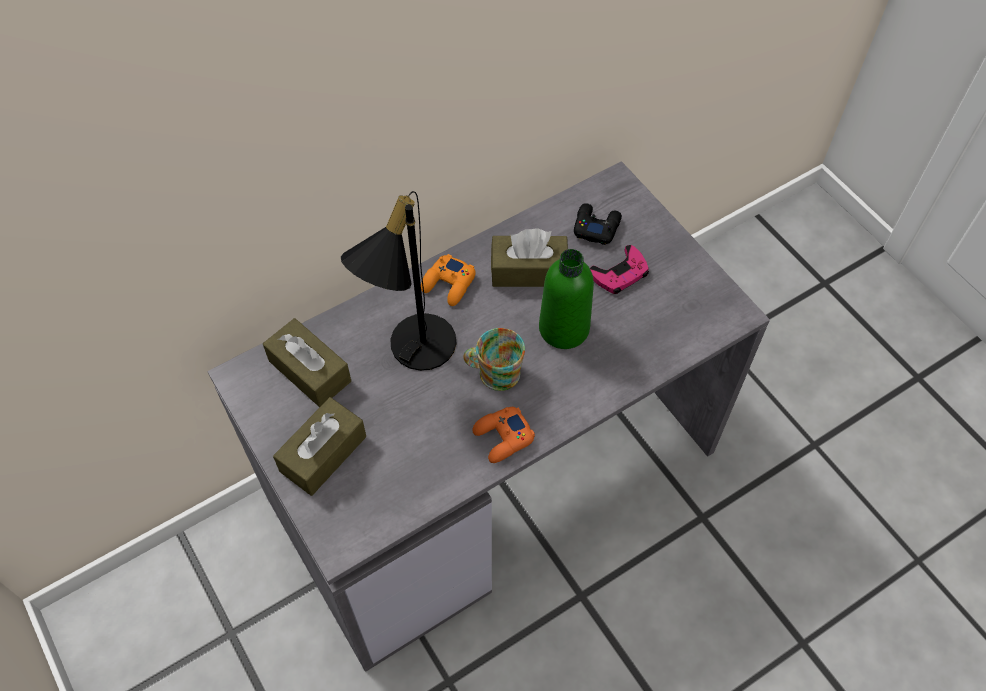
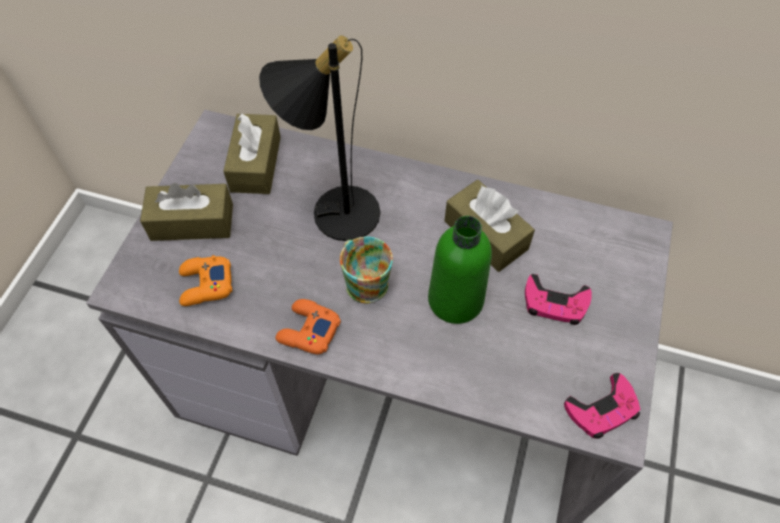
camera: 50 degrees right, 0 degrees up
(449, 284) = (416, 191): orange game controller -> orange game controller (205, 285)
(596, 227) = (583, 251): black game controller -> none
(716, 309) = (602, 409): none -> pink game controller

